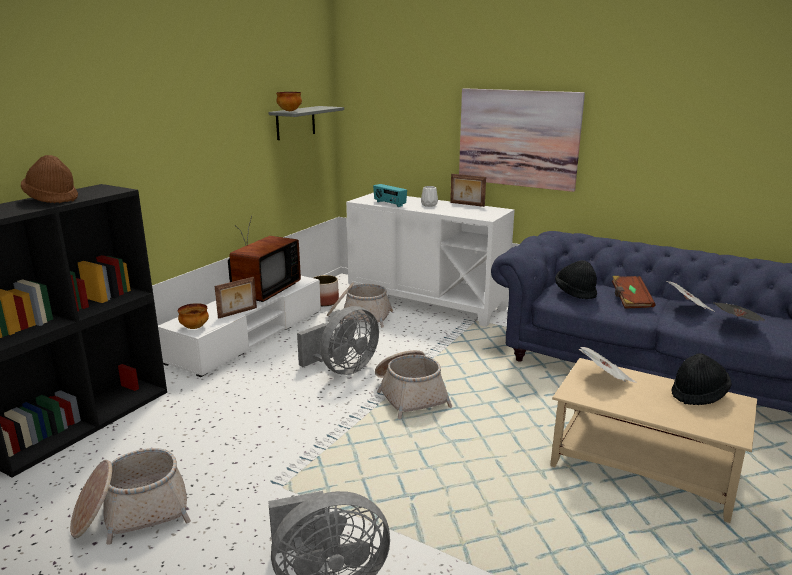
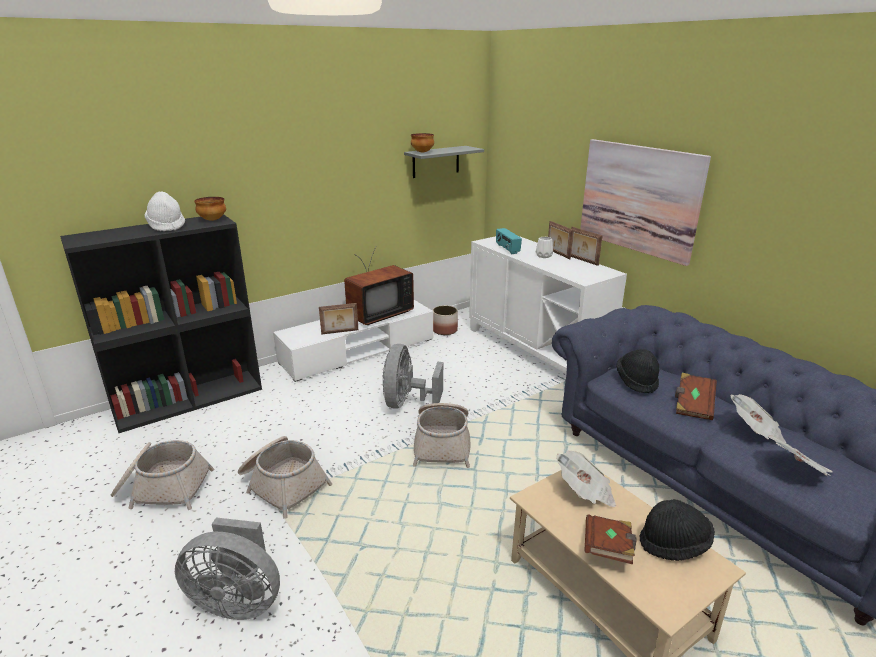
camera: 25 degrees right, 5 degrees up
(52, 199) = (167, 226): brown hat -> white hat
(194, 327) = (297, 339): bowl -> bowl (213, 220)
(343, 369) = (407, 402): grey fan -> grey fan turned 120 degrees clockwise
(359, 316) = (462, 352): basket -> basket (282, 484)
(439, 202) = (557, 254): none -> picture frame
(659, 410) = (608, 548): none -> brown book

